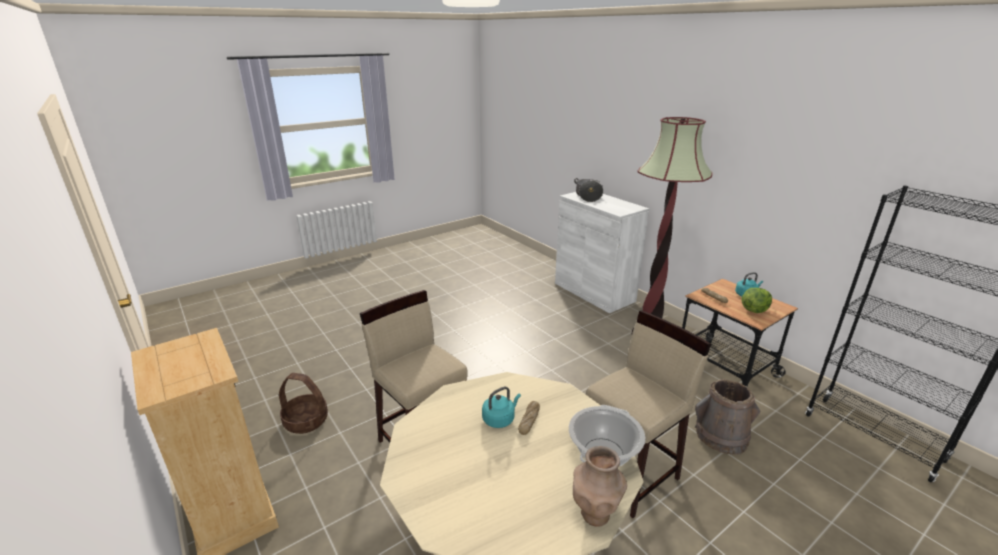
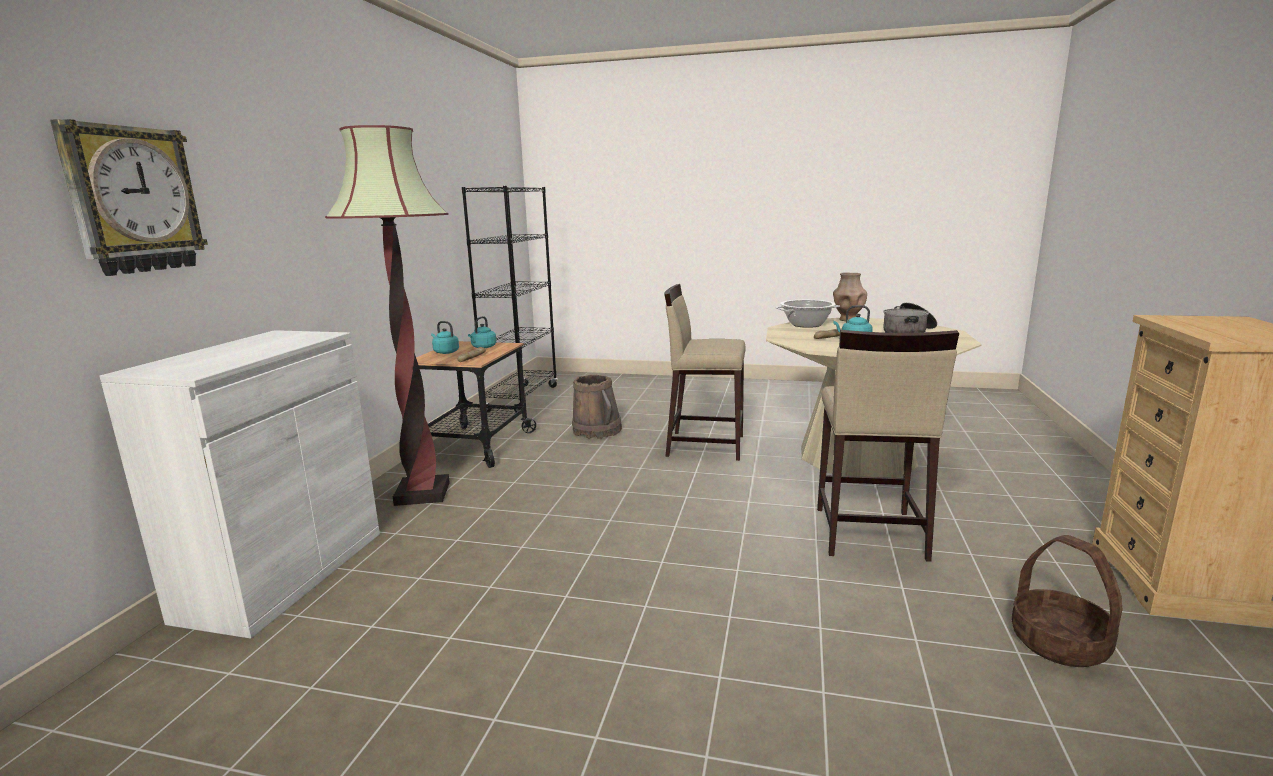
camera: 130 degrees left, 10 degrees down
(588, 196) = (196, 362): cooking pot -> cooking pot (908, 332)
(615, 136) = (133, 200): none -> wall clock
(754, 310) = (483, 347): lettuce -> turquoise kettle

